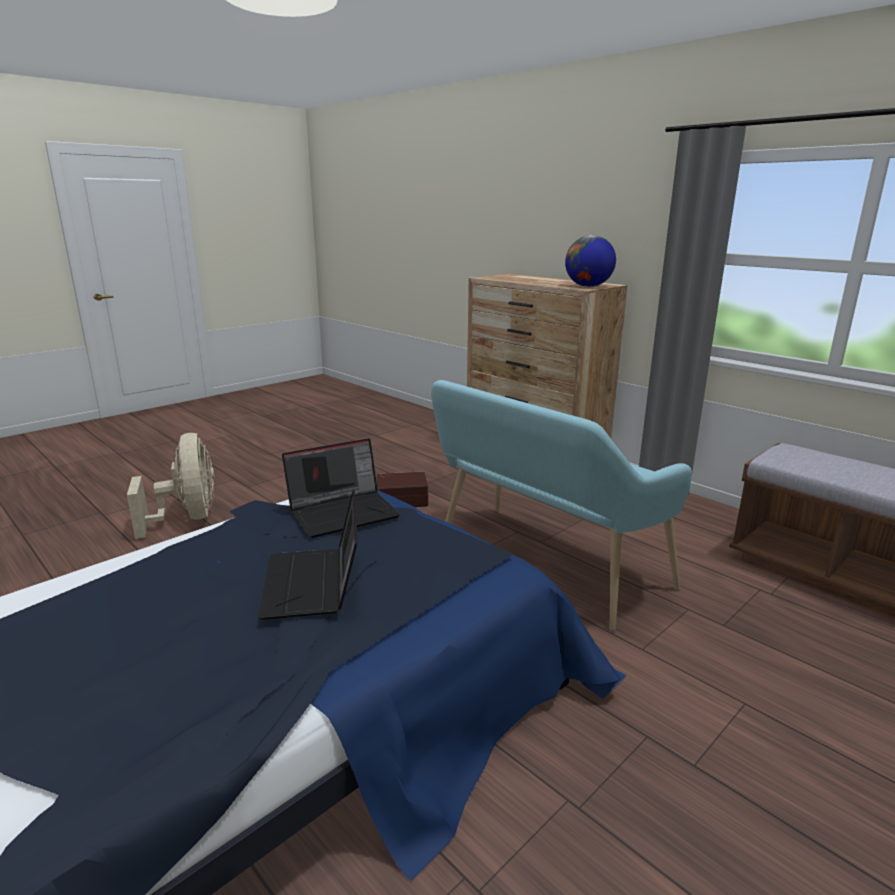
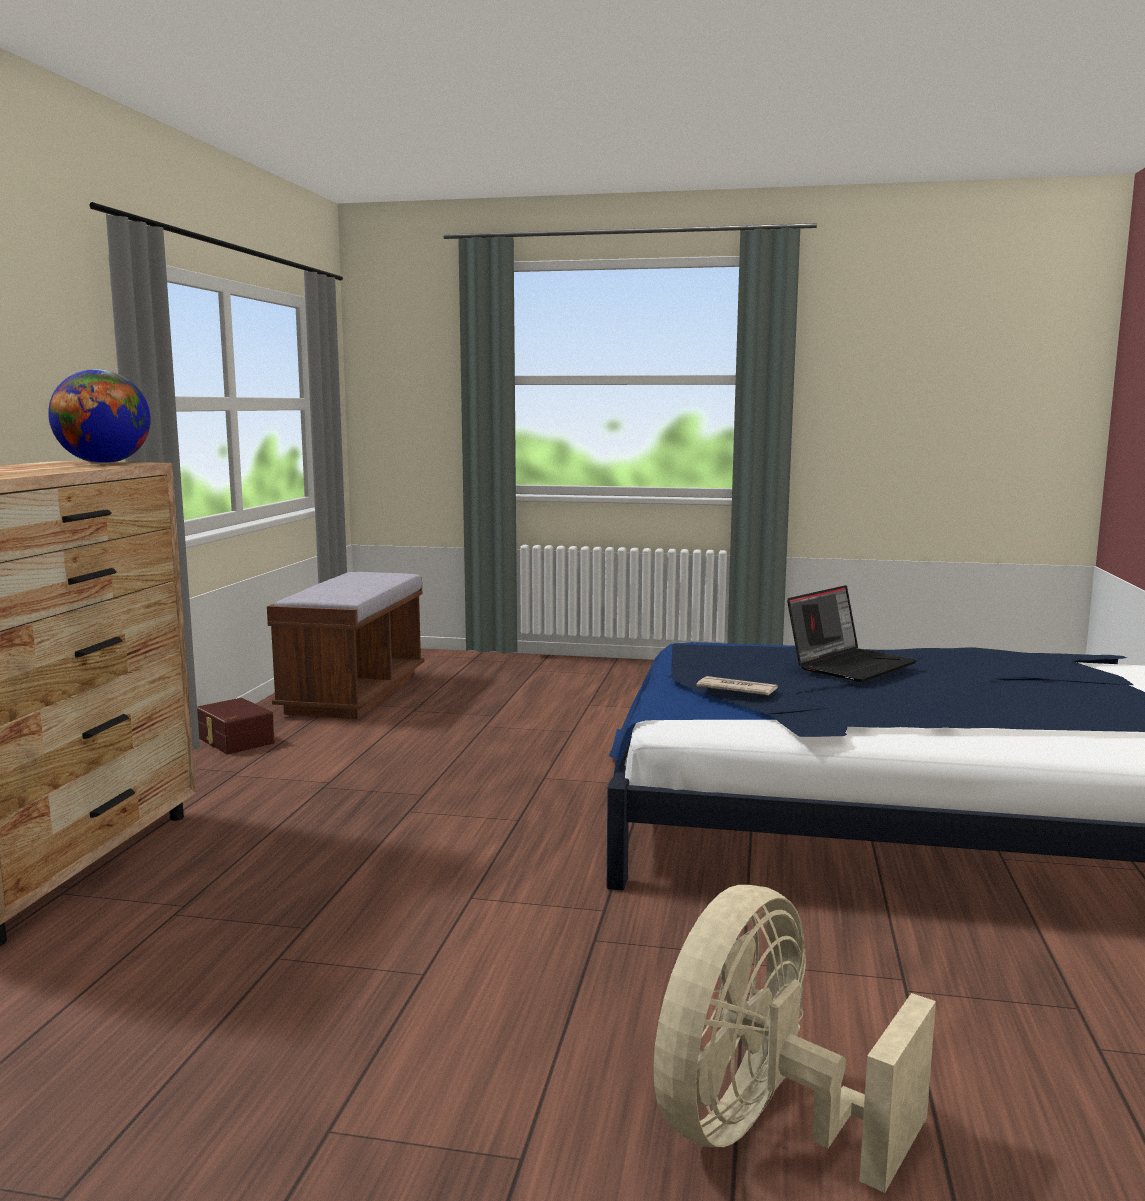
camera: 125 degrees left, 10 degrees down
(344, 512) = (736, 690): laptop -> newspaper
(402, 499) = (385, 920): brown storage box -> brown storage box (234, 741)
(541, 566) = (485, 783): turquoise bench -> none

